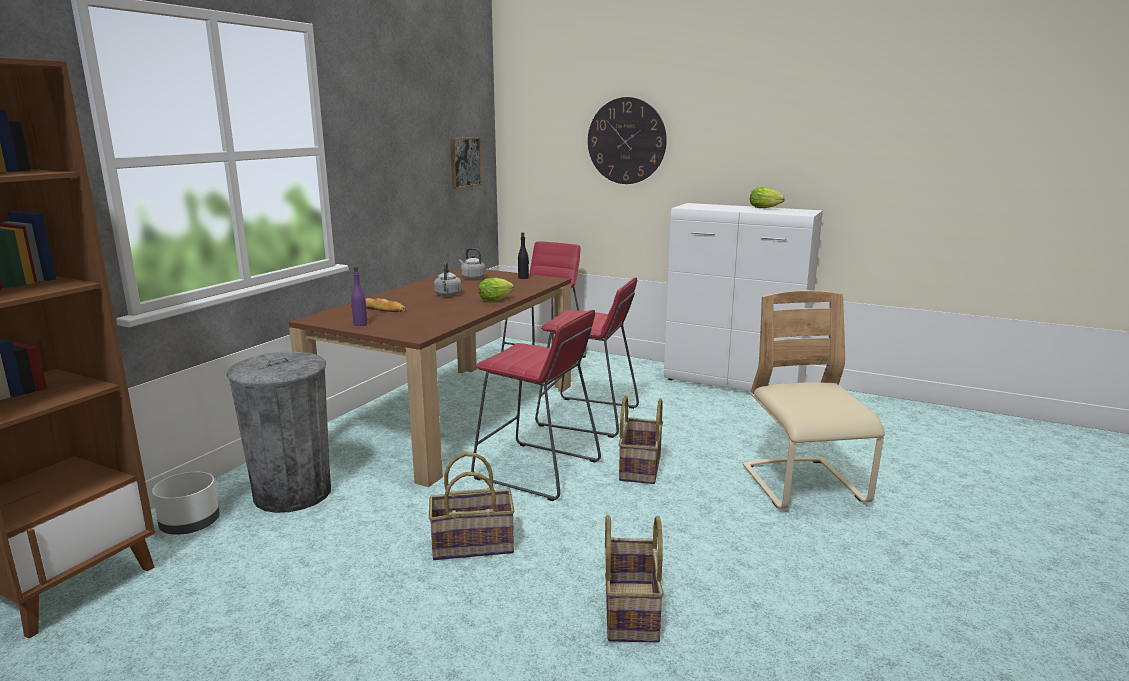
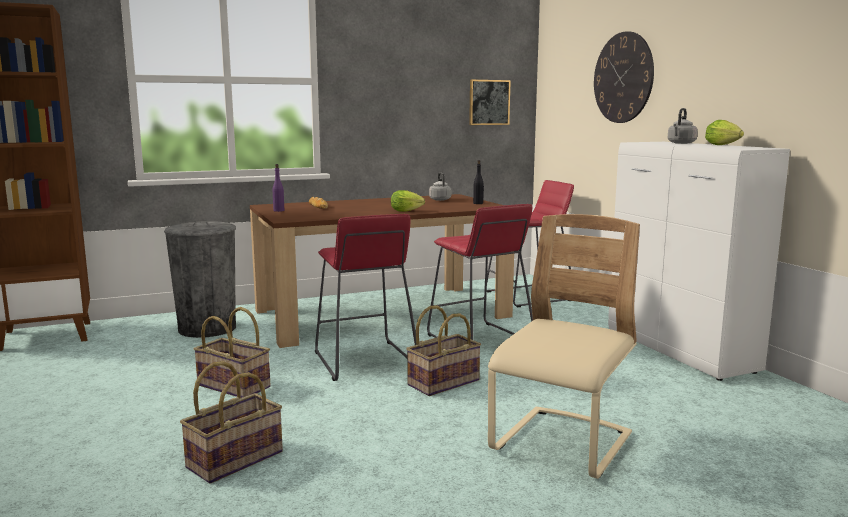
camera: 40 degrees right, 5 degrees down
(189, 524) = (137, 327): white planter -> none
(448, 295) = (386, 205): grey kettle -> grey kettle (681, 143)

